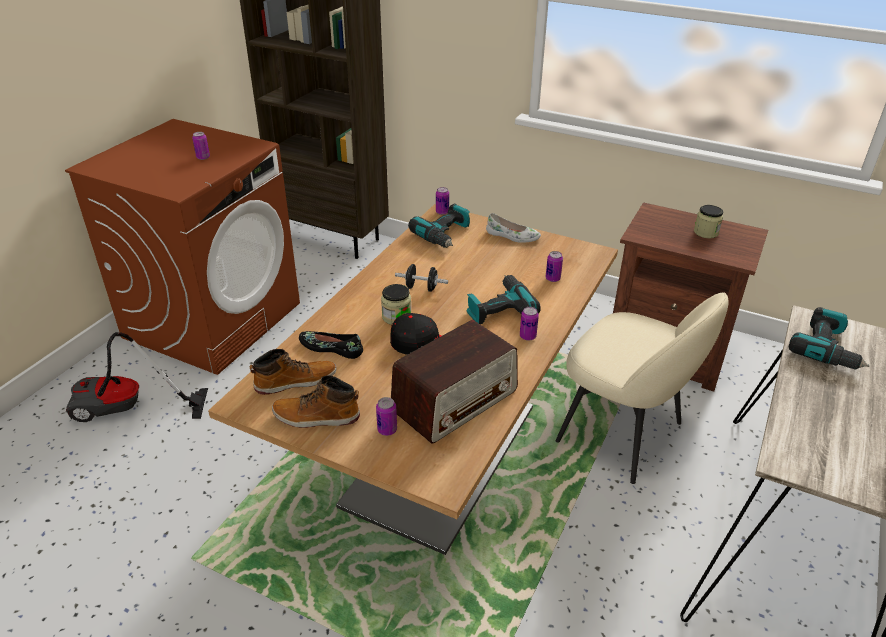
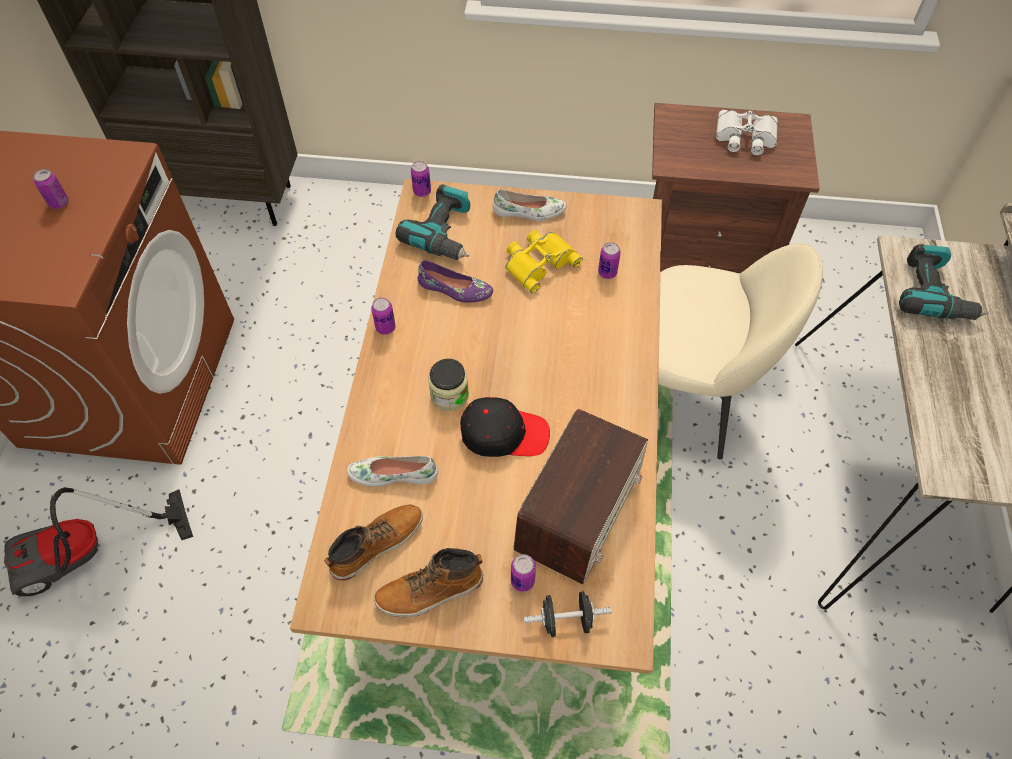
camera: 20 degrees left, 20 degrees up
(331, 348) = (393, 473): black shoe -> white shoe
(421, 288) = (457, 336): black dumbbell -> black dumbbell (566, 620)
(434, 264) = (455, 290): none -> purple shoe
(498, 308) = (564, 342): power drill -> none
(504, 263) = (539, 262): none -> yellow binoculars
(527, 336) = (618, 378): can -> can (385, 327)
(706, 232) = (744, 137): jar -> white binoculars

